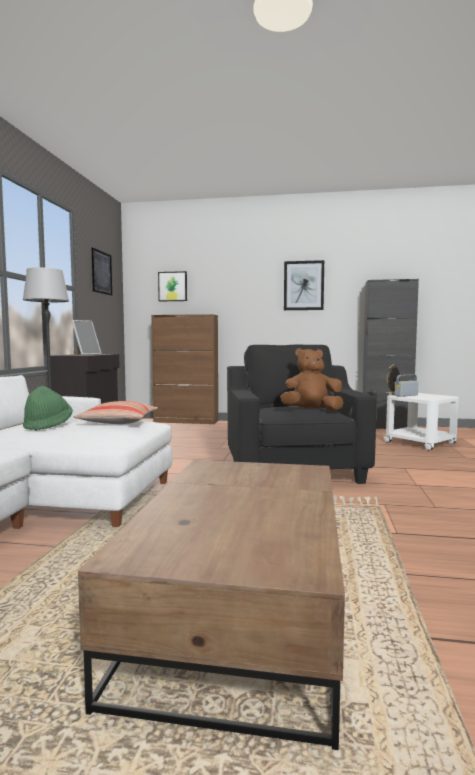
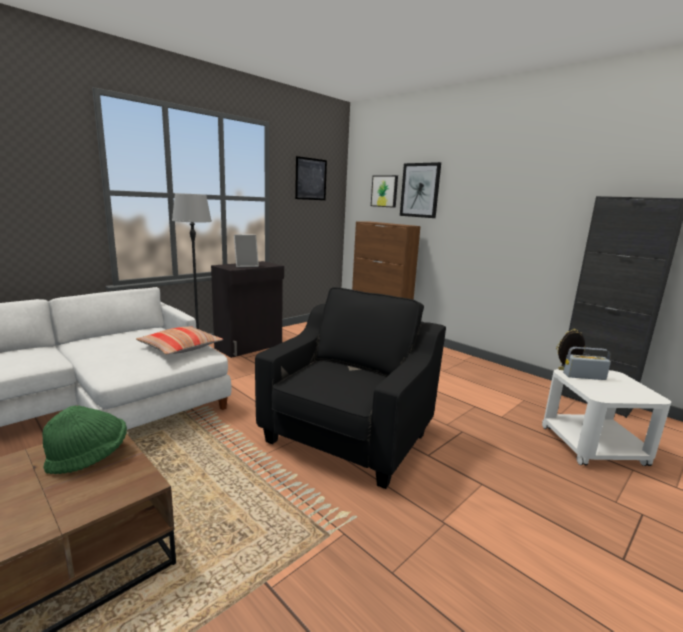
camera: 35 degrees right, 10 degrees up
(48, 426) = (129, 340): green hat -> green hat (89, 457)
(303, 285) = (519, 197): picture -> picture (420, 190)
(311, 411) = (346, 383): brown plush toy -> none

